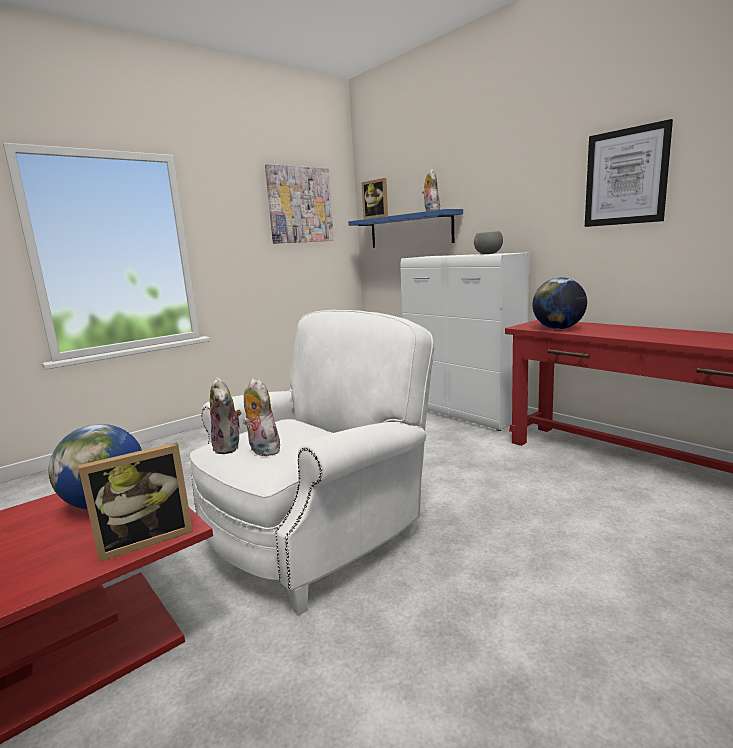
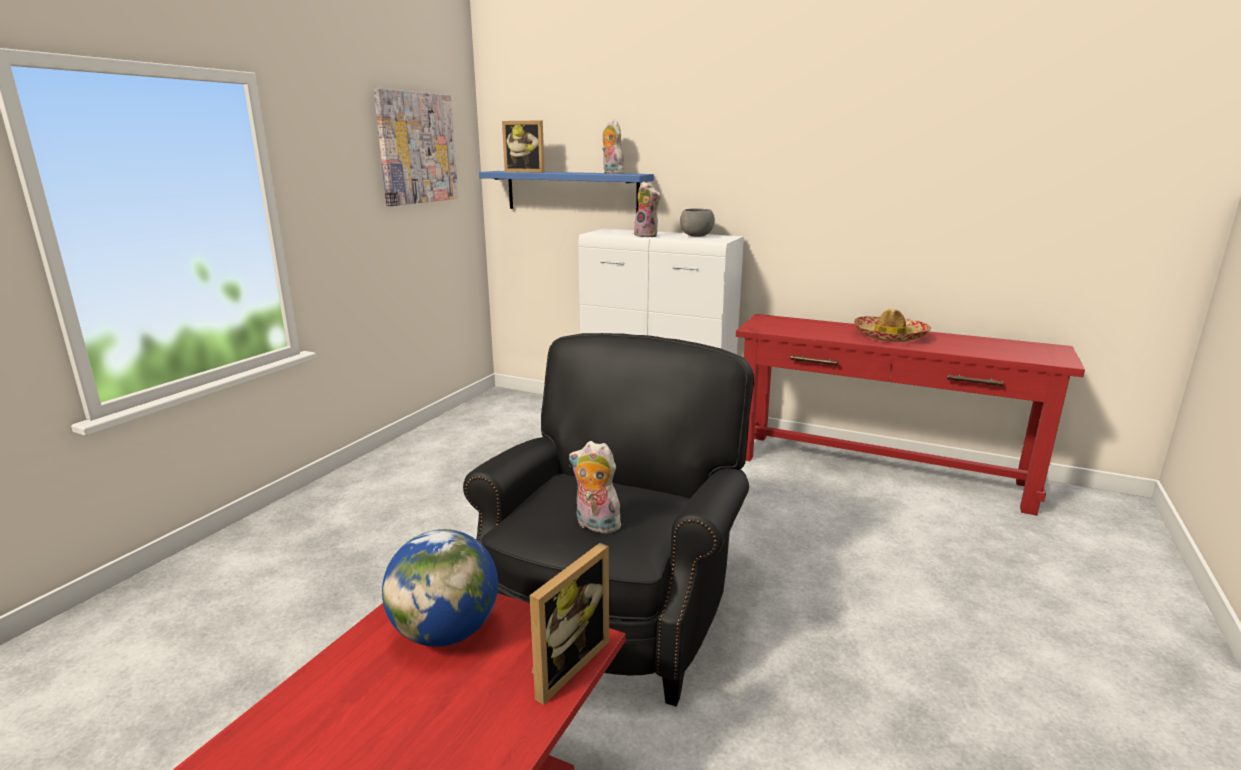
camera: 25 degrees left, 5 degrees up
(229, 447) = (546, 528): plush toy -> plush toy (647, 235)
(320, 532) = (616, 607): white armchair -> black armchair
(558, 329) = (795, 331): globe -> none
(626, 177) = (857, 166): picture -> none
(650, 333) = (890, 336): none -> hat

